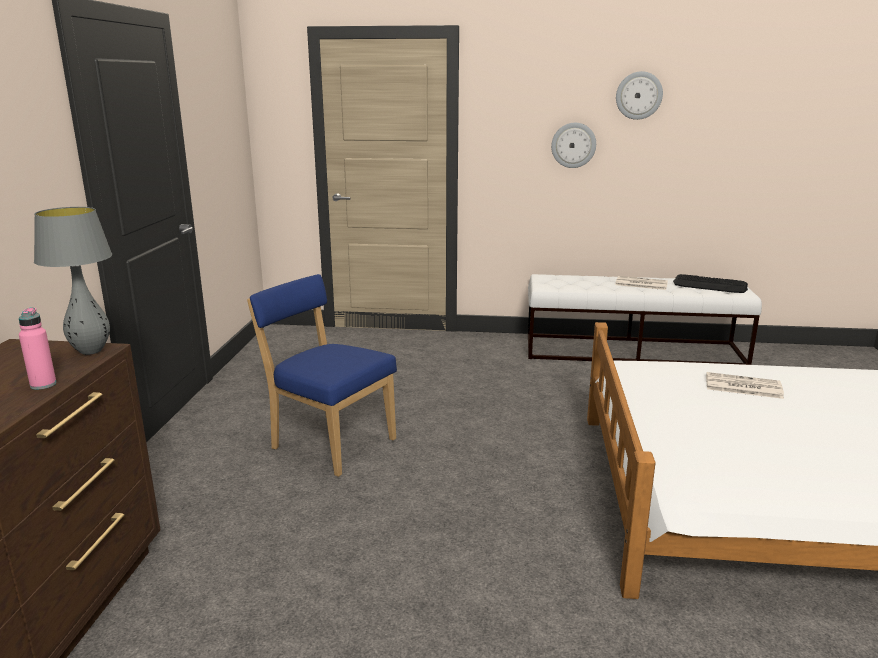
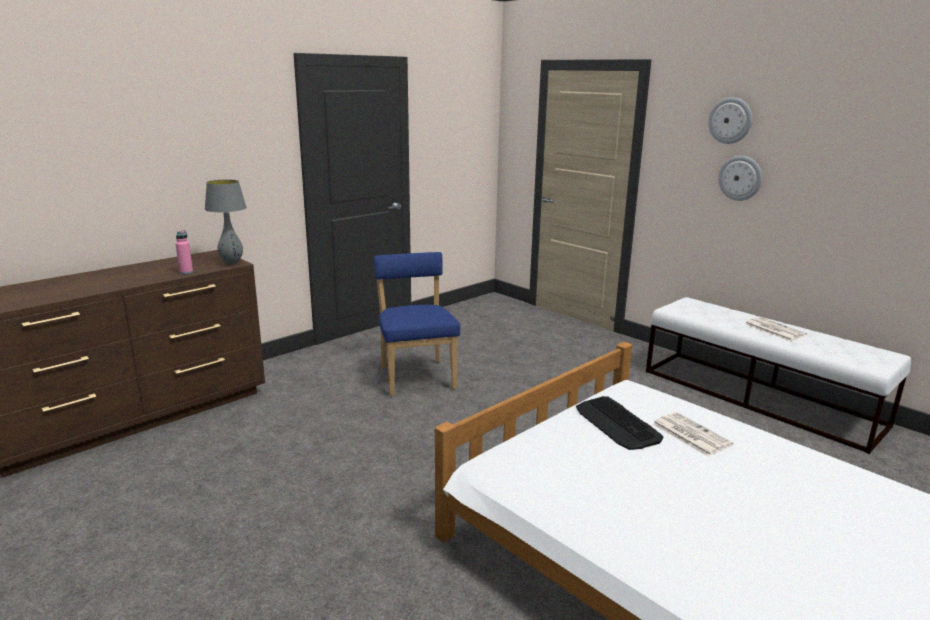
camera: 40 degrees right, 0 degrees up
(639, 95) = (812, 133): wall clock -> wall clock (730, 120)
(710, 285) = (852, 350): keyboard -> keyboard (617, 424)

